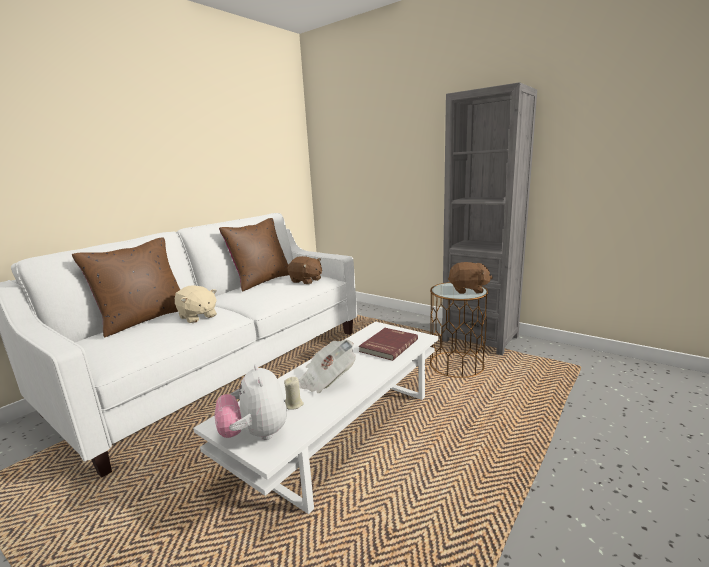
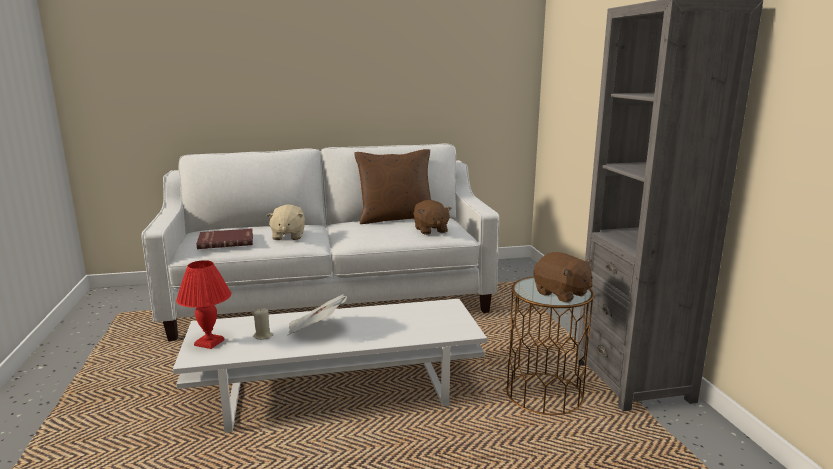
camera: 40 degrees right, 0 degrees up
(144, 319) = (257, 226): brown pillow -> none
(256, 434) = (209, 343): plush toy -> red table lamp
(387, 345) = (420, 325): red book -> red book (226, 241)

